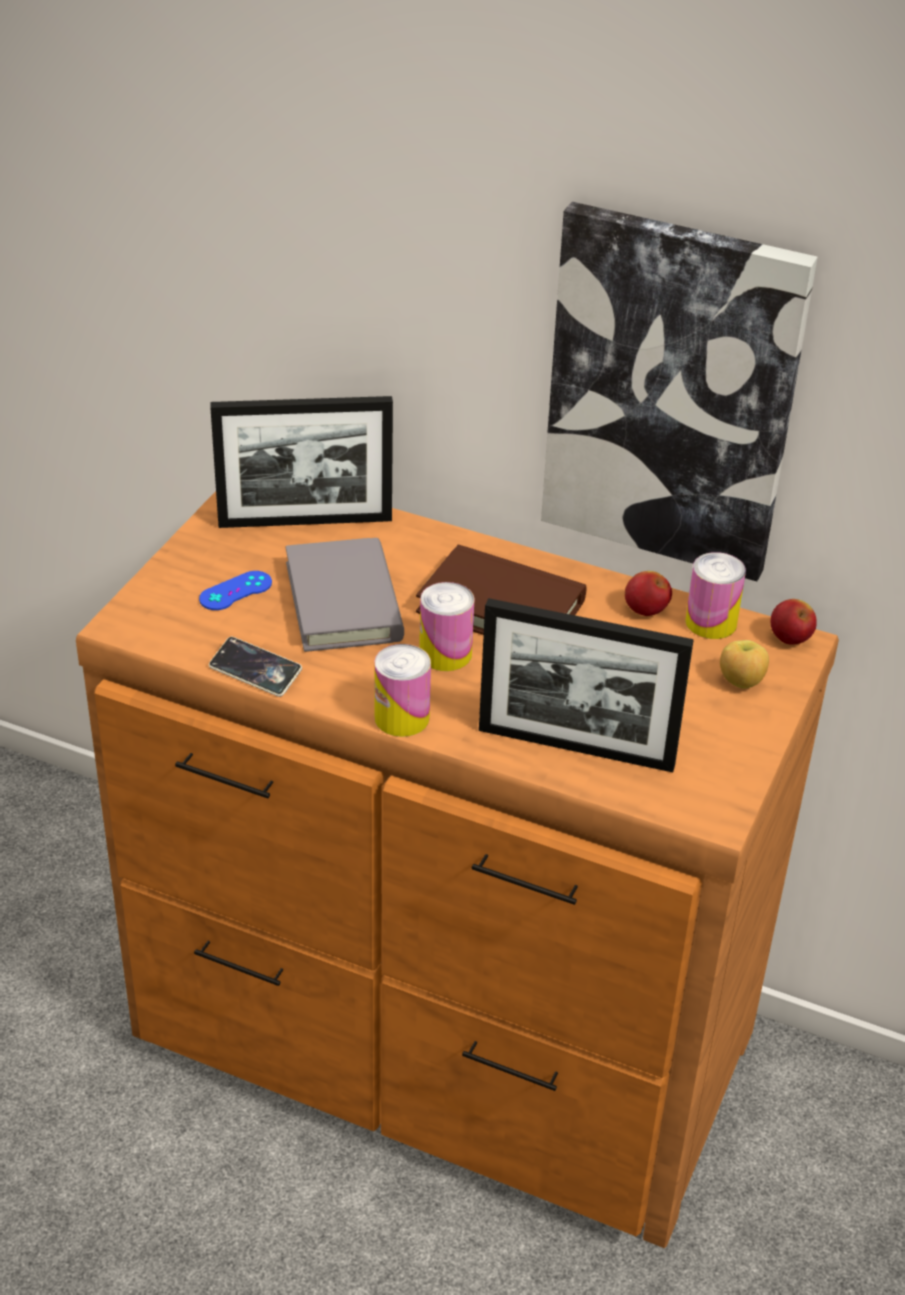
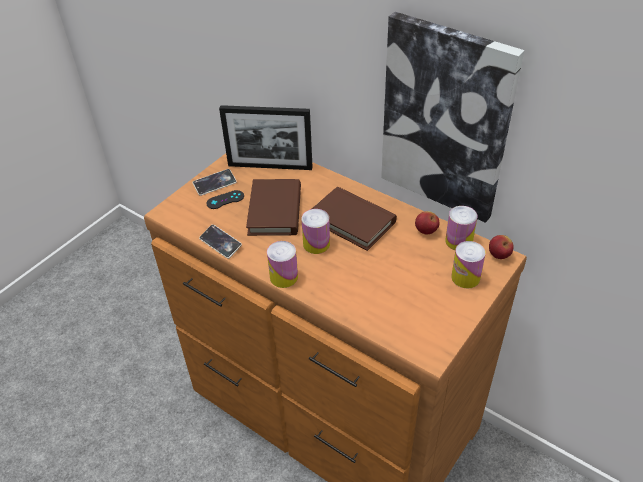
camera: 15 degrees right, 5 degrees up
(203, 564) = (215, 184): none -> phone
(235, 591) = (225, 200): blue game controller -> black game controller
(343, 602) = (275, 210): grey book -> brown book
(576, 747) = (367, 304): picture frame -> none
(740, 682) = (465, 277): apple -> can

